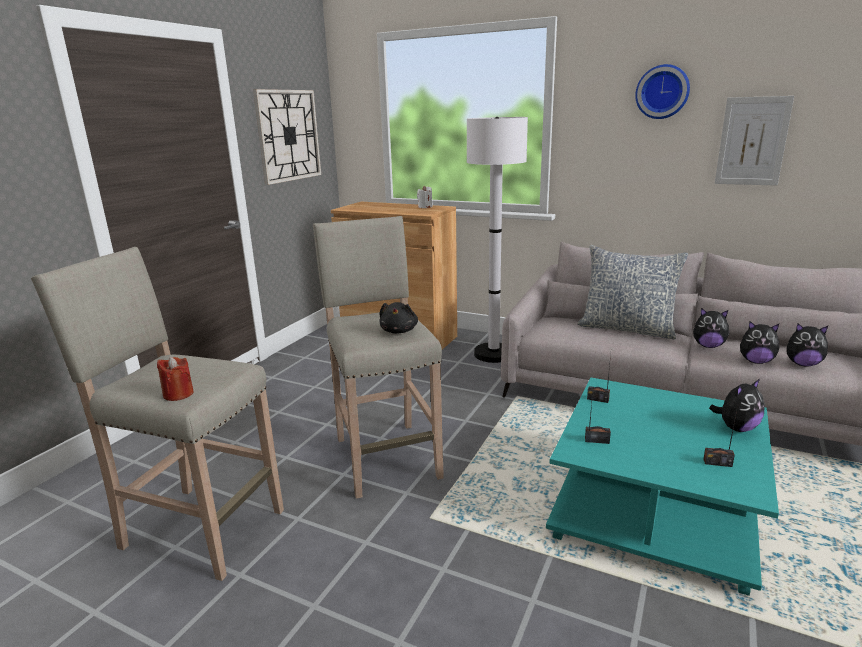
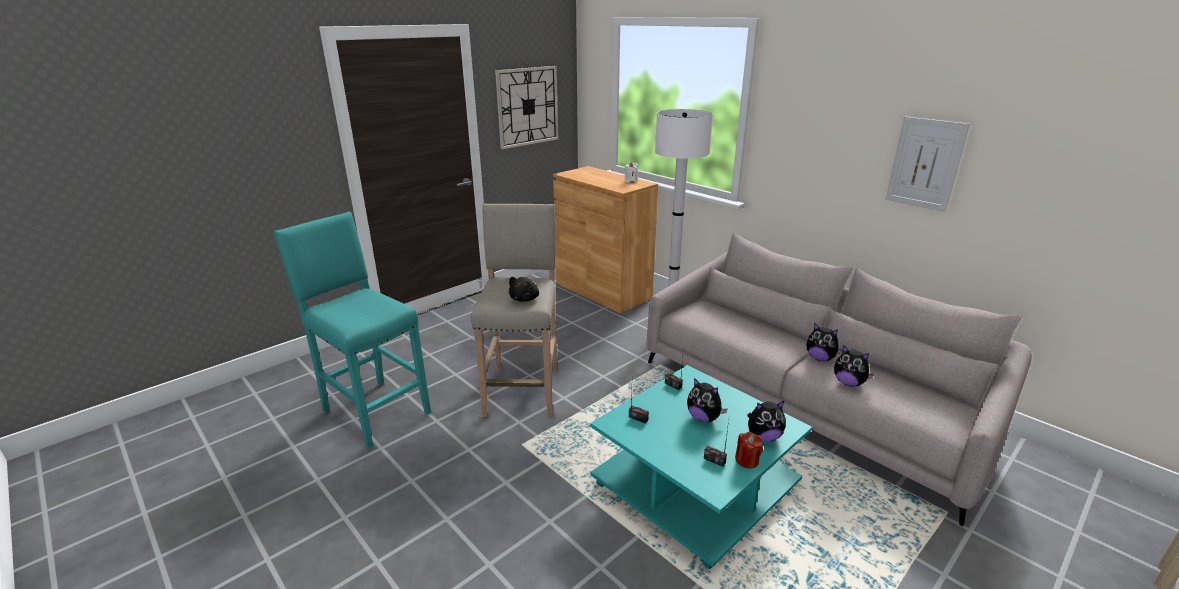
camera: 20 degrees right, 5 degrees up
(178, 394) = (348, 321): red candle -> red candle (747, 460)
(200, 528) = (375, 411): beige stool -> turquoise stool
(627, 328) = (761, 326): pillow -> none
(662, 92) = (845, 102): wall clock -> none
(802, 364) = (892, 395): plush toy -> plush toy (703, 418)

